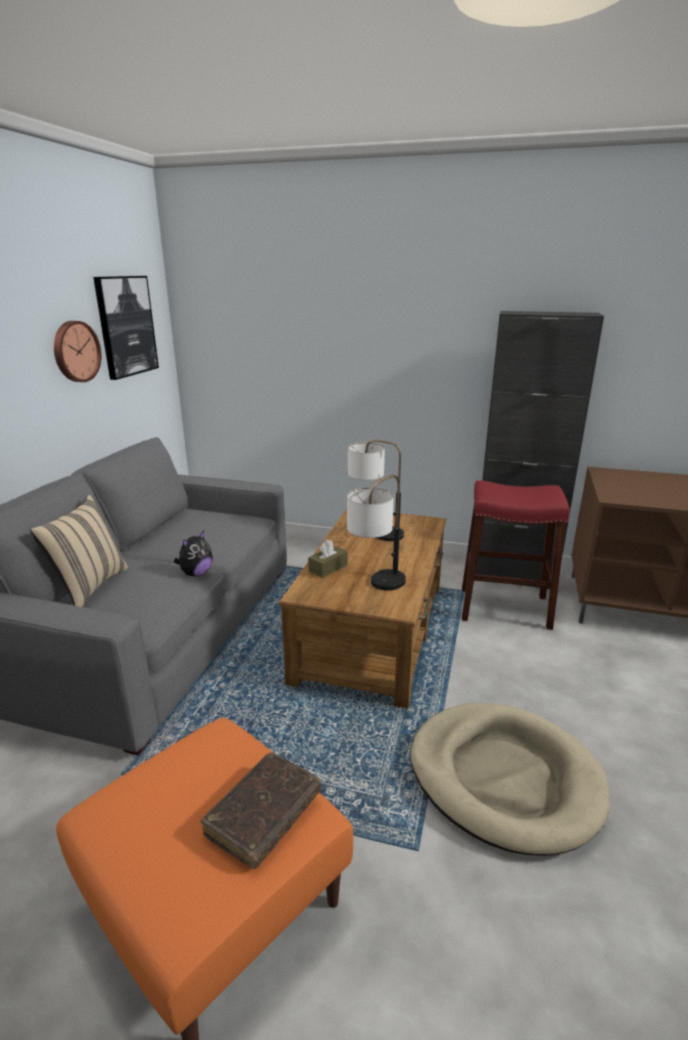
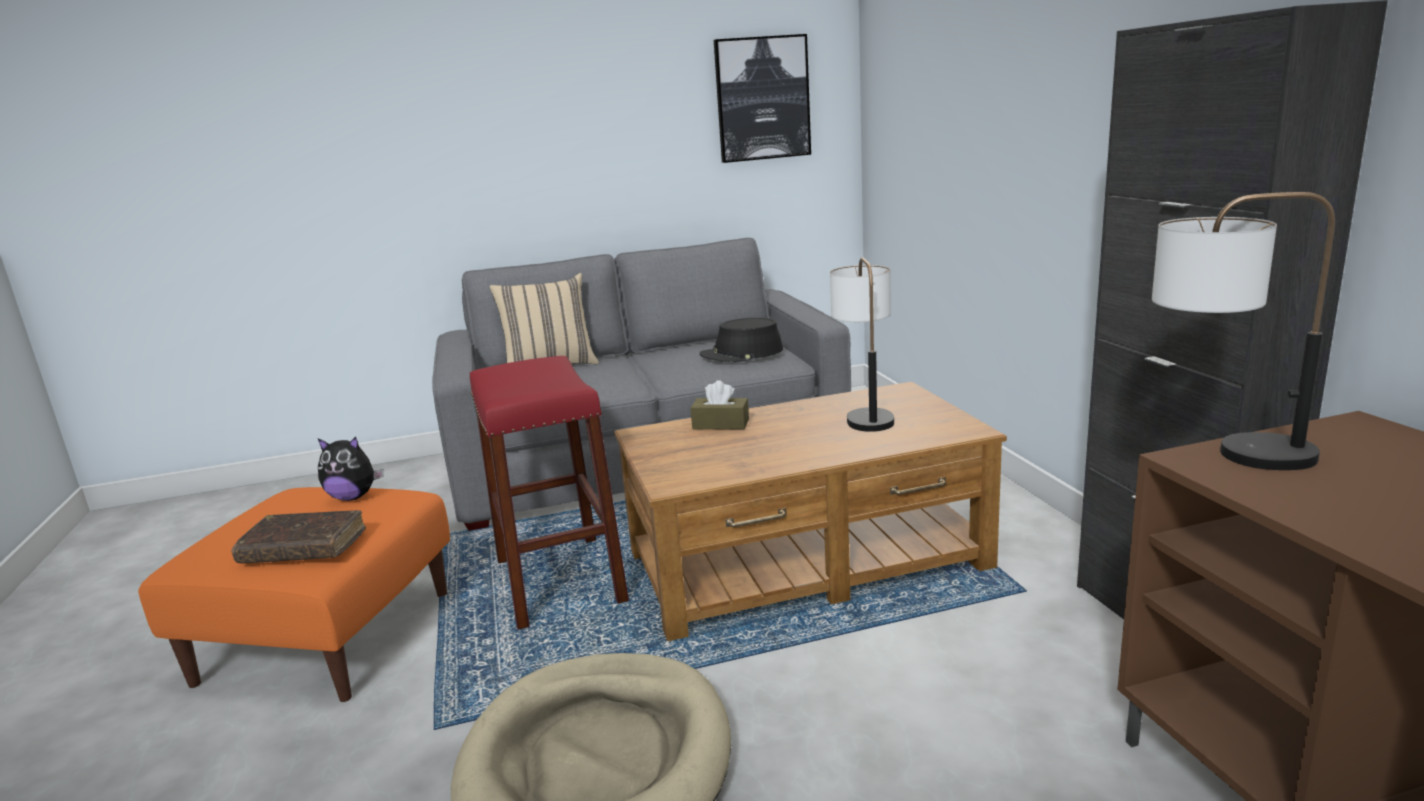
camera: 60 degrees right, 5 degrees down
(75, 351) = (670, 126): wall clock -> none
(196, 573) = (628, 386): plush toy -> plush toy (353, 497)
(219, 523) = (742, 353): none -> black hat
(376, 588) = (707, 459): table lamp -> table lamp (1221, 455)
(504, 608) = (1038, 644): red stool -> red stool (559, 580)

